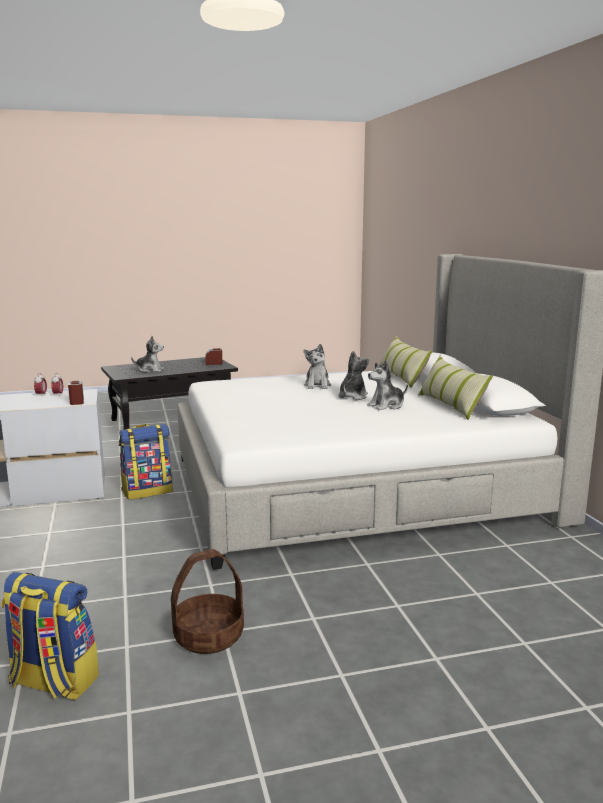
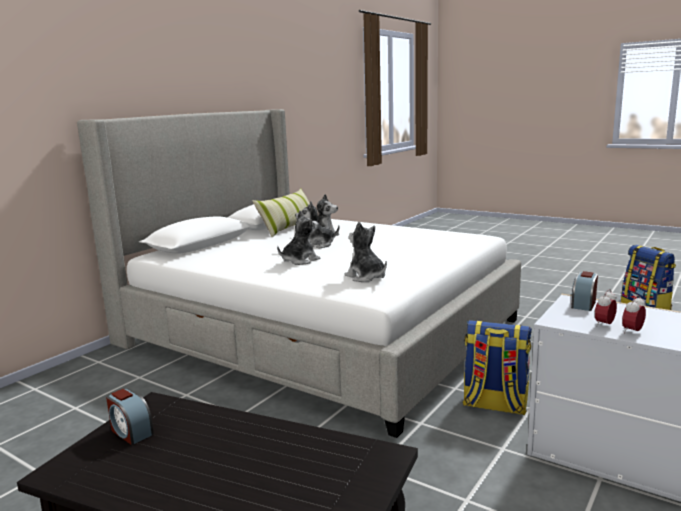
camera: 130 degrees left, 0 degrees up
(150, 370) = (285, 466): plush toy -> plush toy (366, 277)
(208, 637) = (552, 300): basket -> none
(401, 378) = (212, 251): pillow -> none

